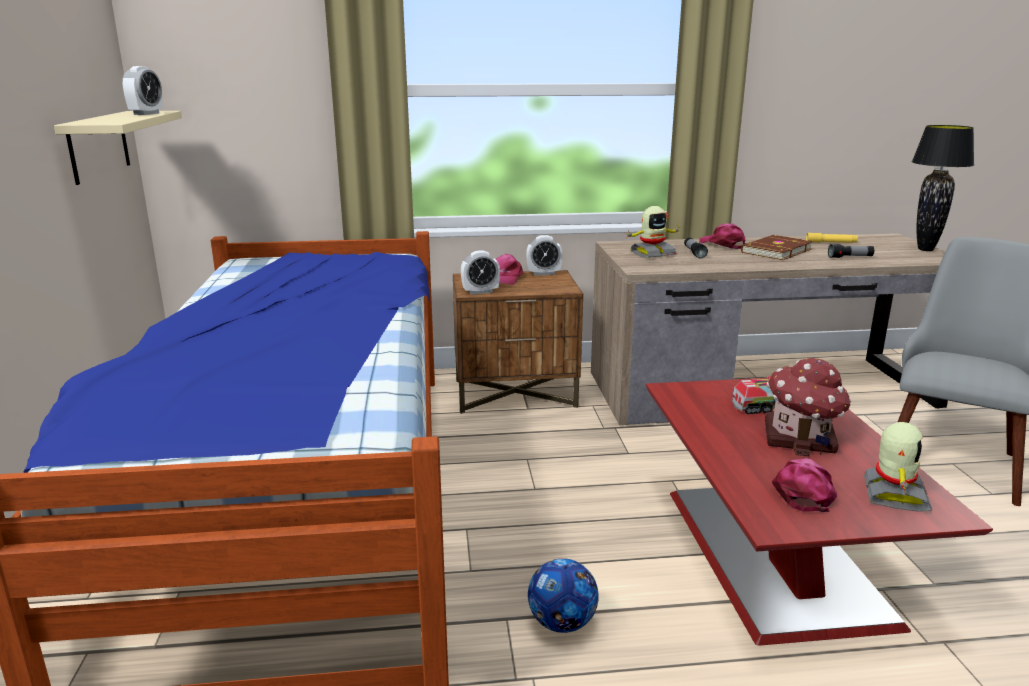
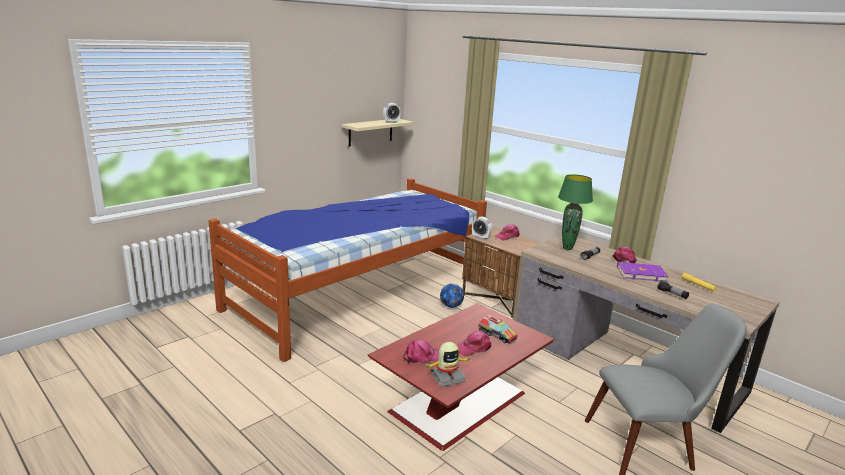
camera: 50 degrees right, 0 degrees up
(544, 273) = (531, 241): alarm clock -> none
(562, 623) = (352, 365): football -> football (451, 306)
(652, 254) = (568, 248): toy robot -> green table lamp
(775, 251) = (640, 273): brown book -> purple book
(801, 438) = (473, 348): toy house -> pink cap
(925, 249) = (749, 314): black table lamp -> none

